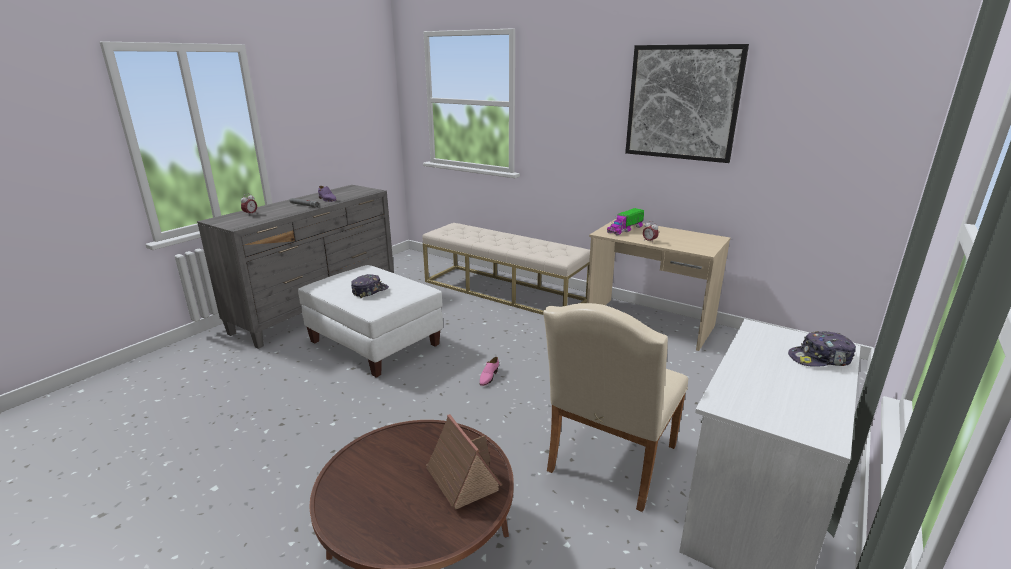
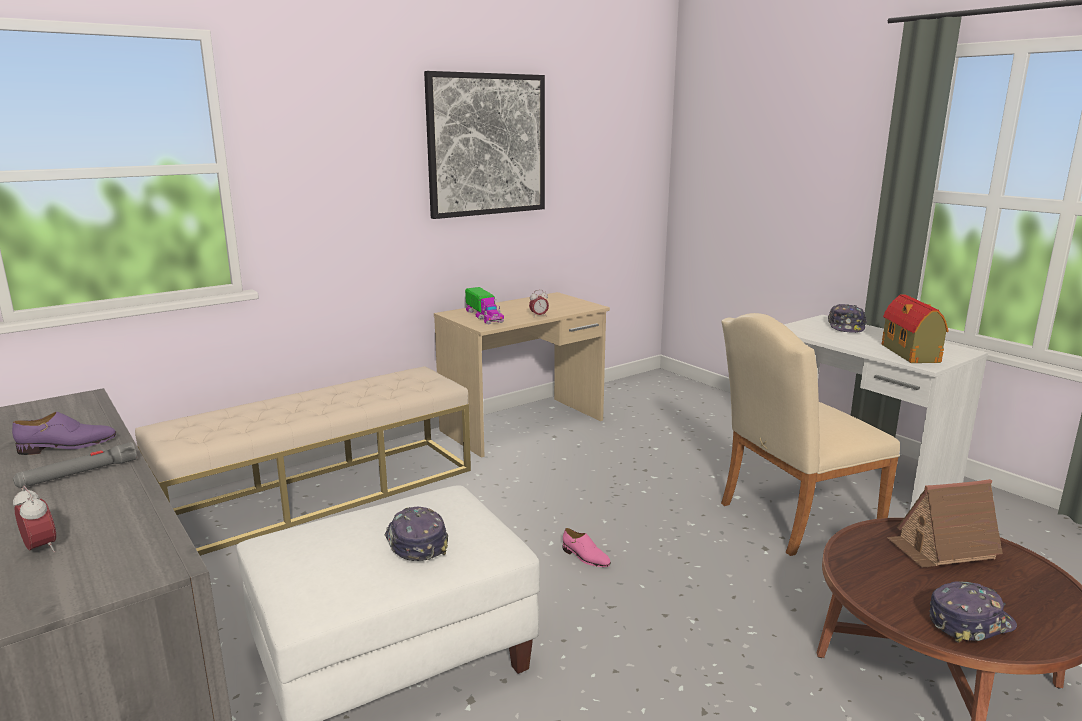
camera: 70 degrees left, 5 degrees down
(356, 483) = (969, 622): none -> cap
(608, 463) = (791, 518): beige chair -> beige chair turned 105 degrees clockwise
(754, 396) = (910, 354): none -> toy house

